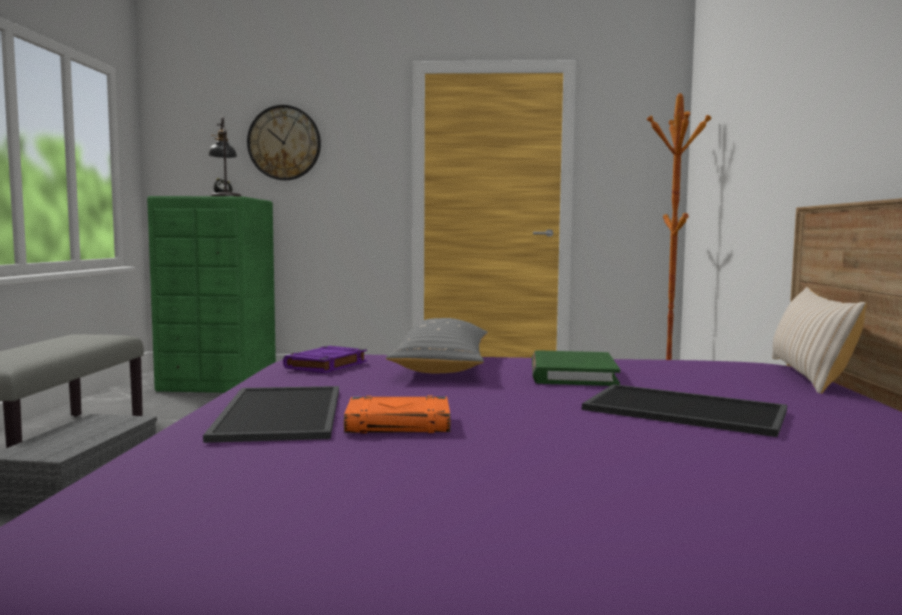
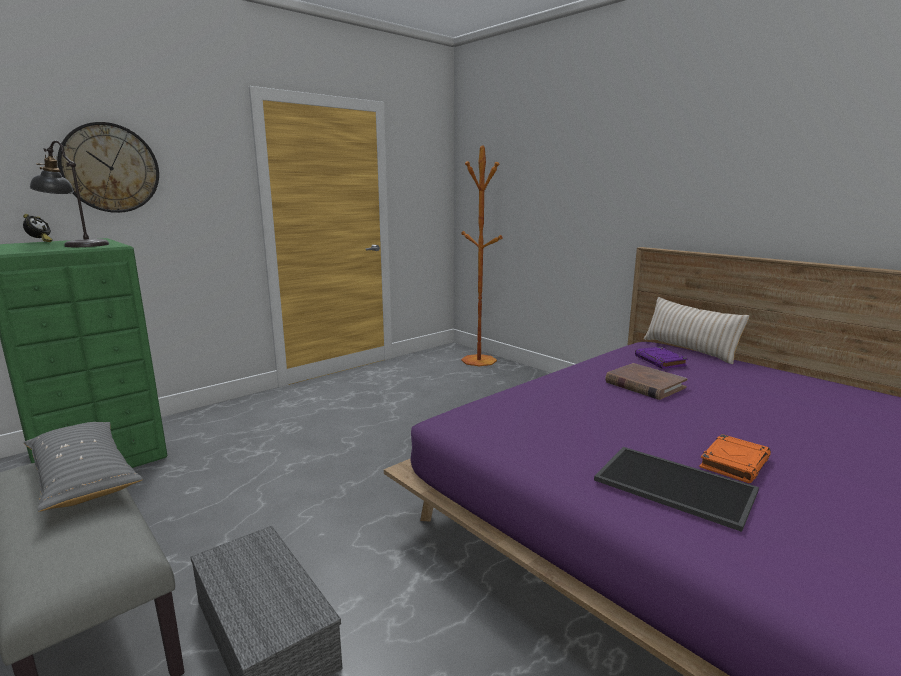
camera: 45 degrees left, 10 degrees up
(326, 365) = (522, 427): purple book -> purple book (660, 361)
(442, 365) = (570, 399): grey pillow -> grey pillow (83, 477)
(572, 374) = (644, 385): green book -> brown book
(681, 410) = (755, 398): tray -> none

